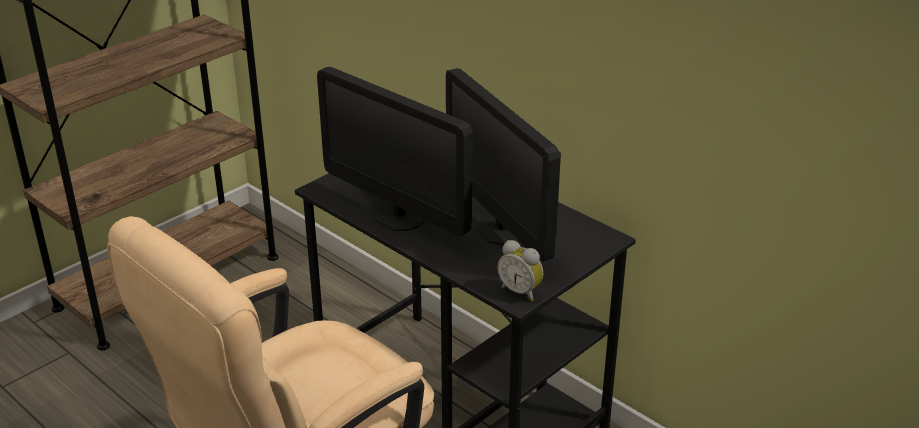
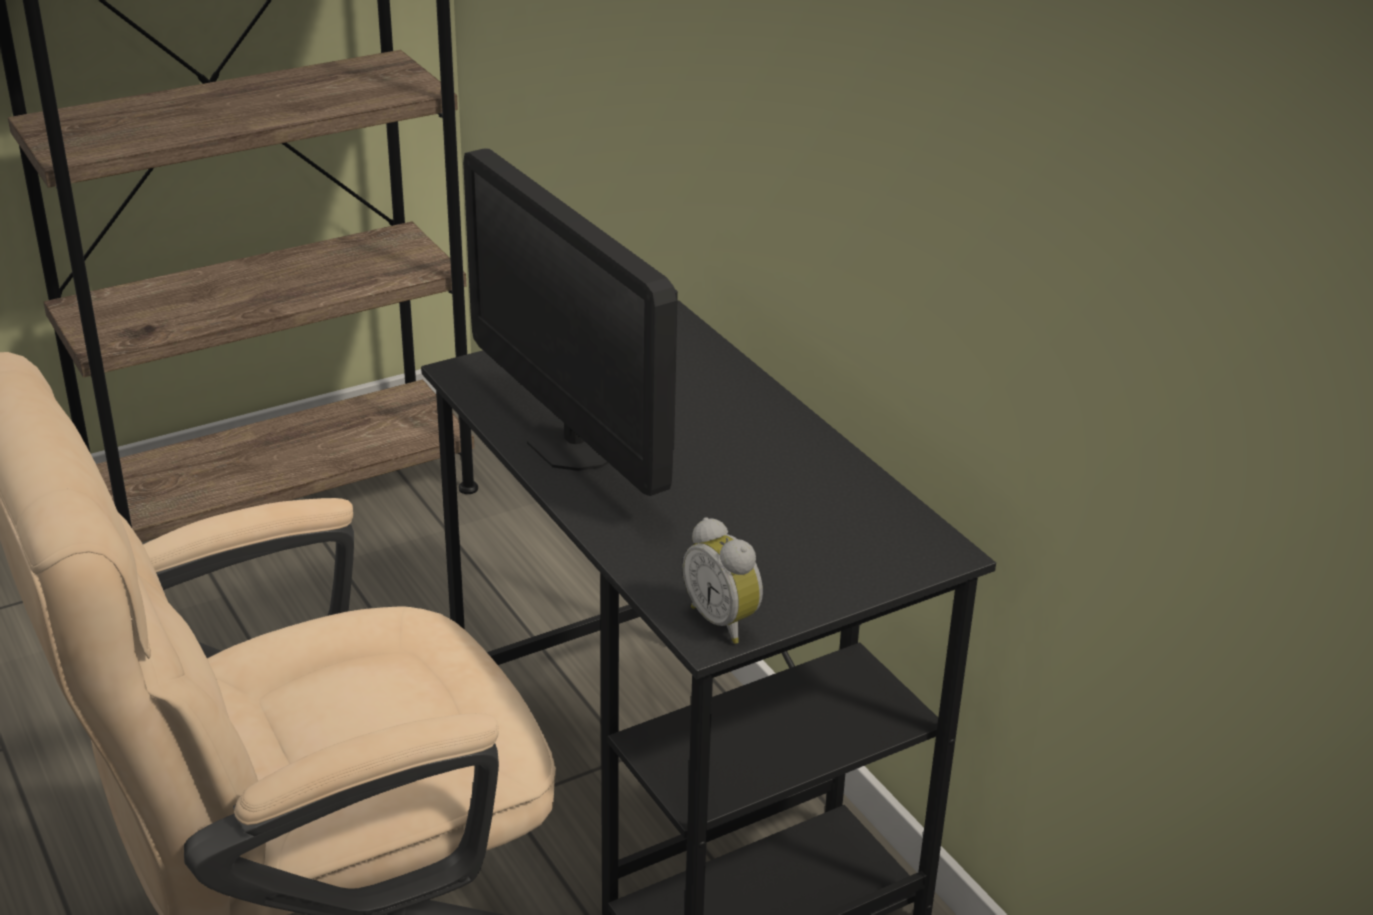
camera: 15 degrees right, 0 degrees up
(501, 229) = (747, 499): monitor -> none

